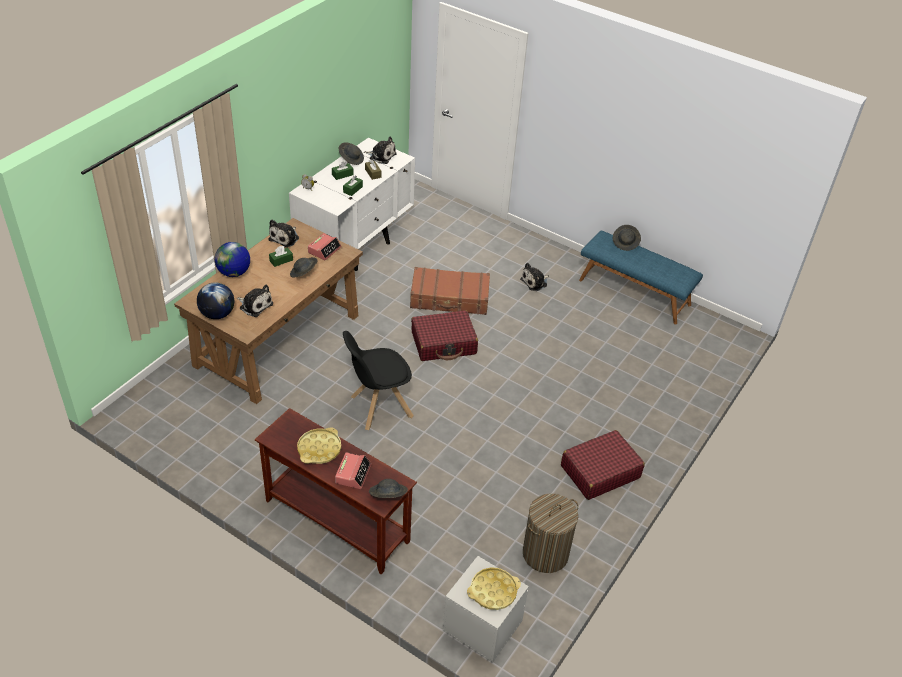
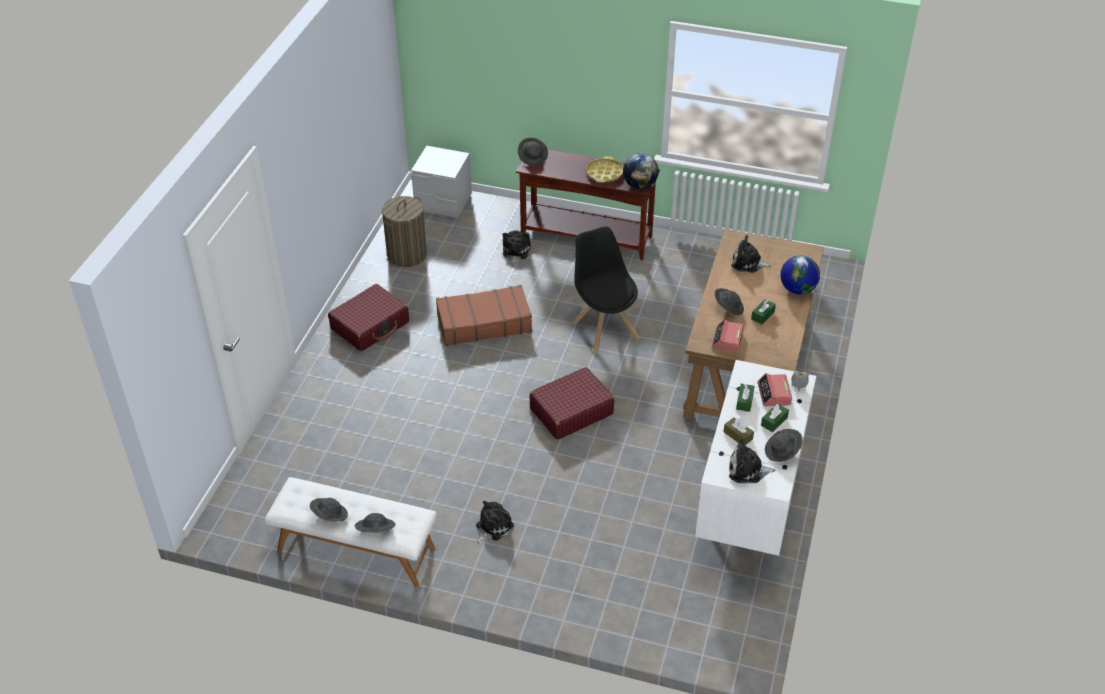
camera: 165 degrees right, 0 degrees up
(217, 314) = (774, 246): globe -> globe (639, 185)
(285, 238) = (780, 342): plush toy -> plush toy (515, 252)
(353, 473) = (567, 165): alarm clock -> alarm clock (774, 394)
(378, 407) = (603, 328): black chair -> black chair turned 75 degrees counterclockwise
(450, 299) = (590, 470): brown suitcase -> brown suitcase (483, 323)
(493, 591) = (436, 162): yellow tray -> none
(634, 292) = (355, 550): blue bench -> white bench
(657, 259) = (329, 516): none -> grey hat

